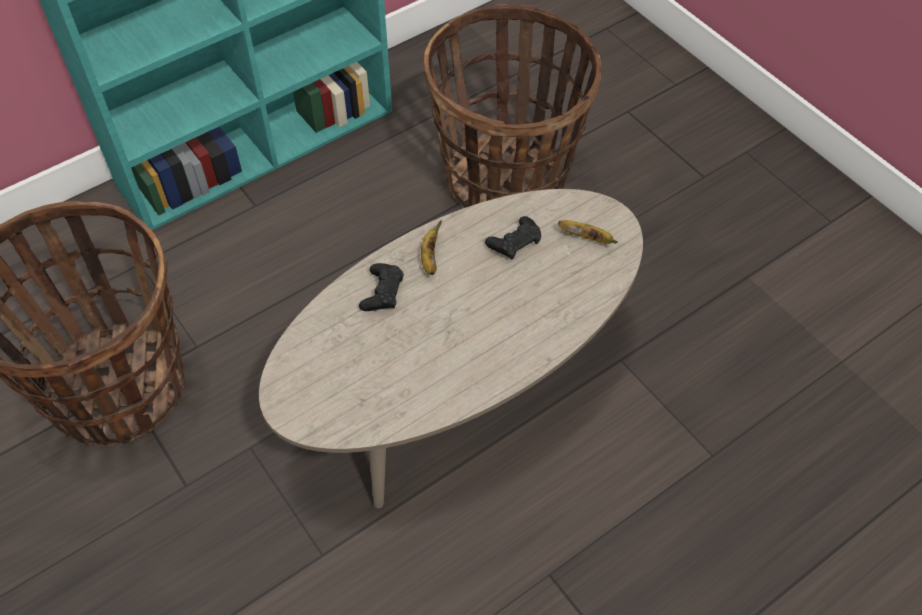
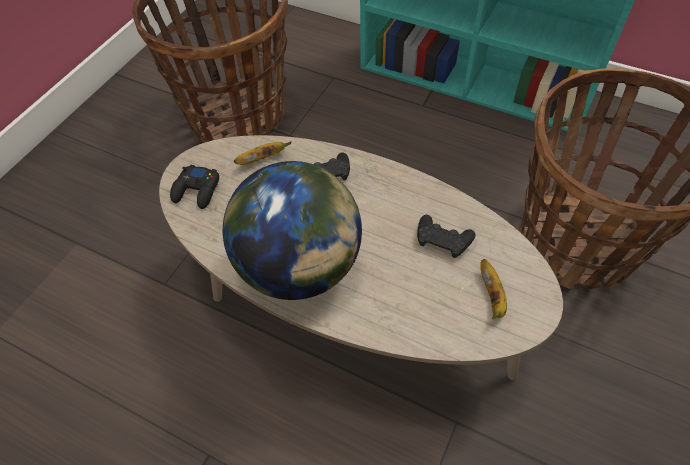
camera: 65 degrees right, 0 degrees up
(327, 408) = (197, 191): none -> black game controller
(430, 257) = (382, 188): banana -> banana (262, 159)
(478, 355) = (300, 267): none -> globe

